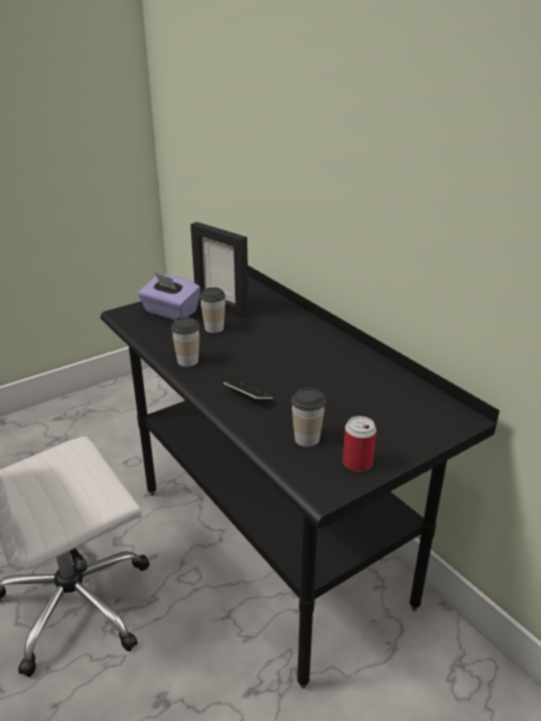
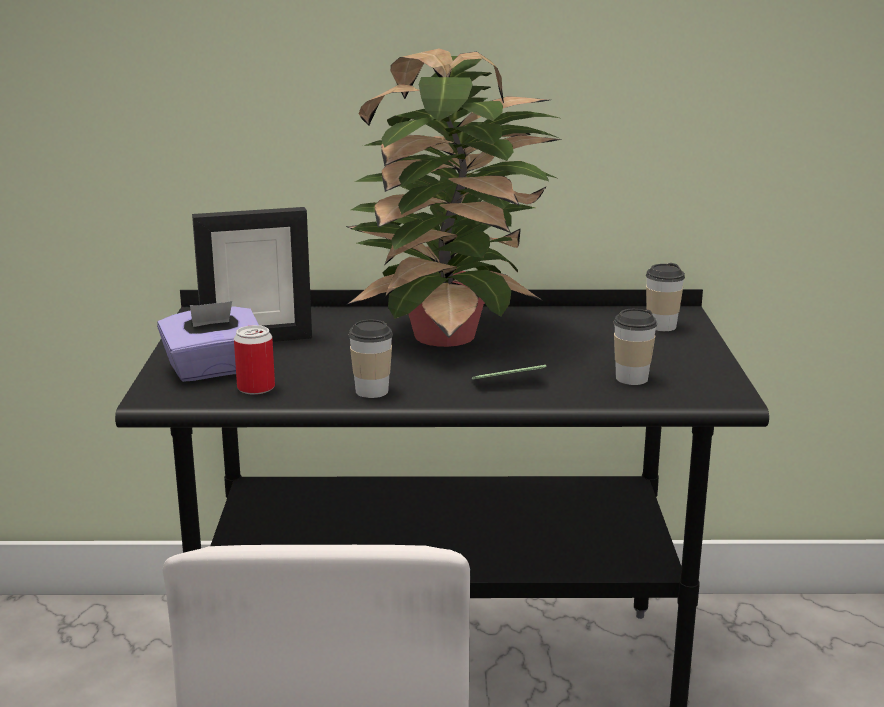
camera: 55 degrees left, 10 degrees down
(214, 328) = (310, 358): cup -> cup (661, 326)
(300, 353) = (452, 335): none -> potted plant
(357, 463) = (701, 370): can -> can (256, 388)

